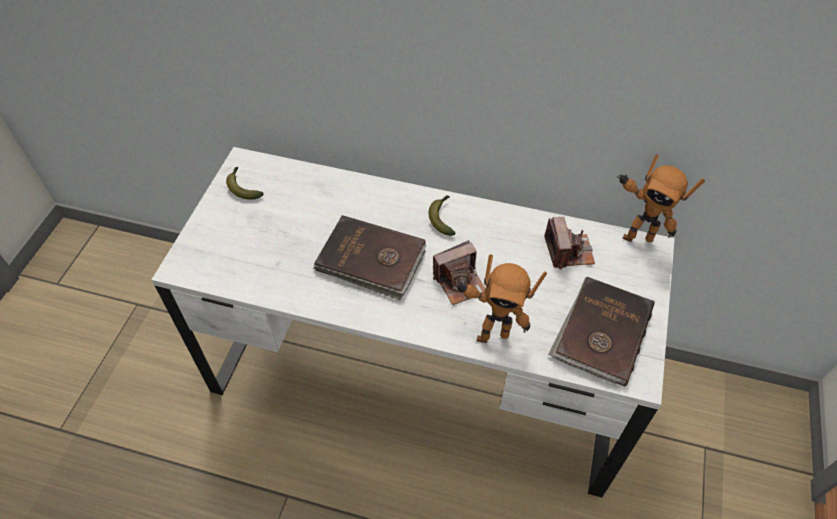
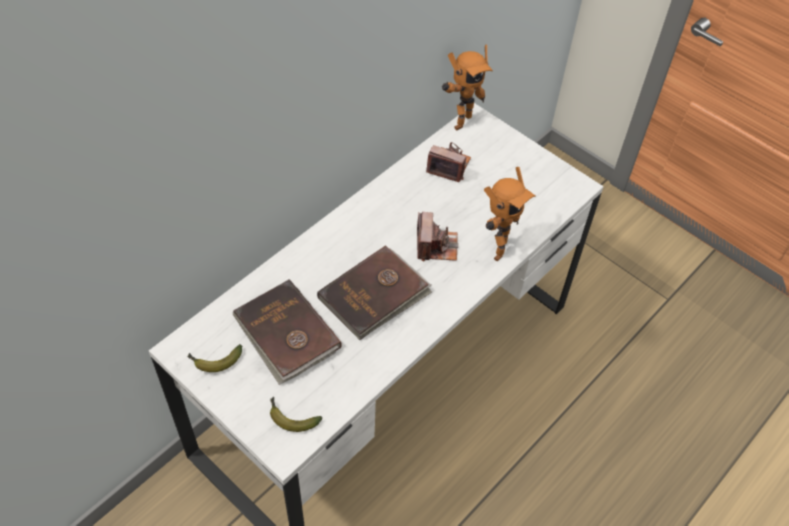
camera: 65 degrees left, 0 degrees up
(442, 218) = (361, 226): banana -> banana (291, 418)
(601, 332) = (531, 186): brown book -> brown book (286, 334)

